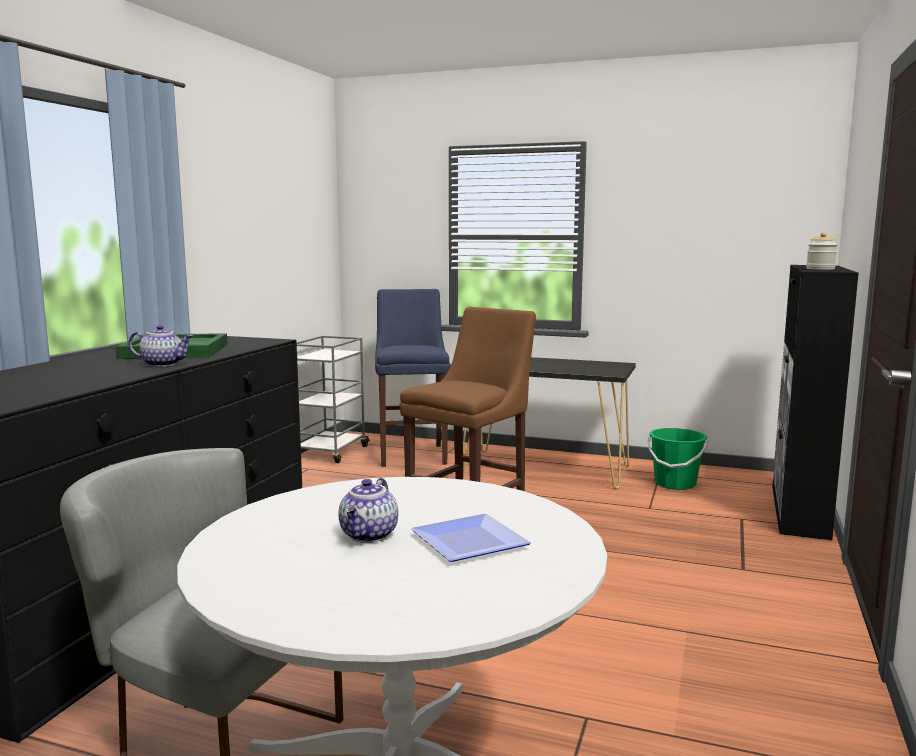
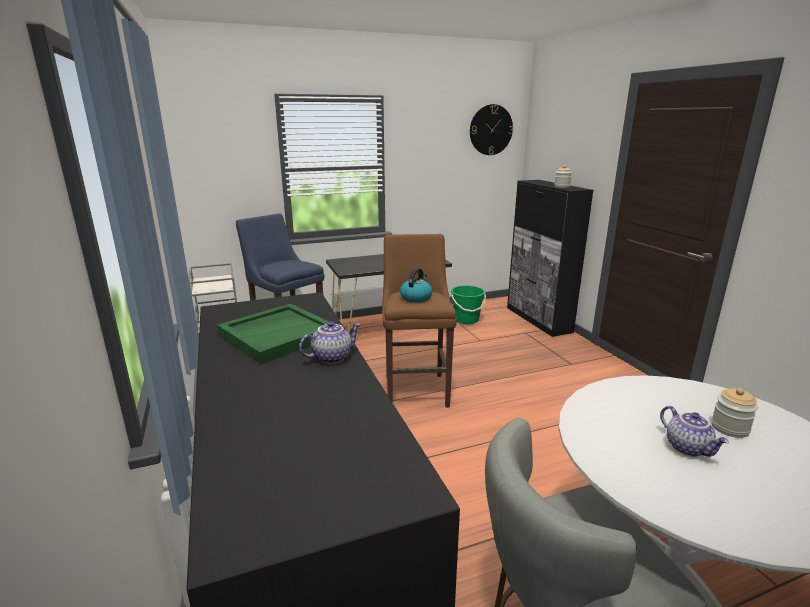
camera: 40 degrees left, 10 degrees up
(456, 385) = (416, 298): none -> kettle
(468, 544) = (729, 428): plate -> jar
(768, 186) = (491, 130): none -> wall clock

